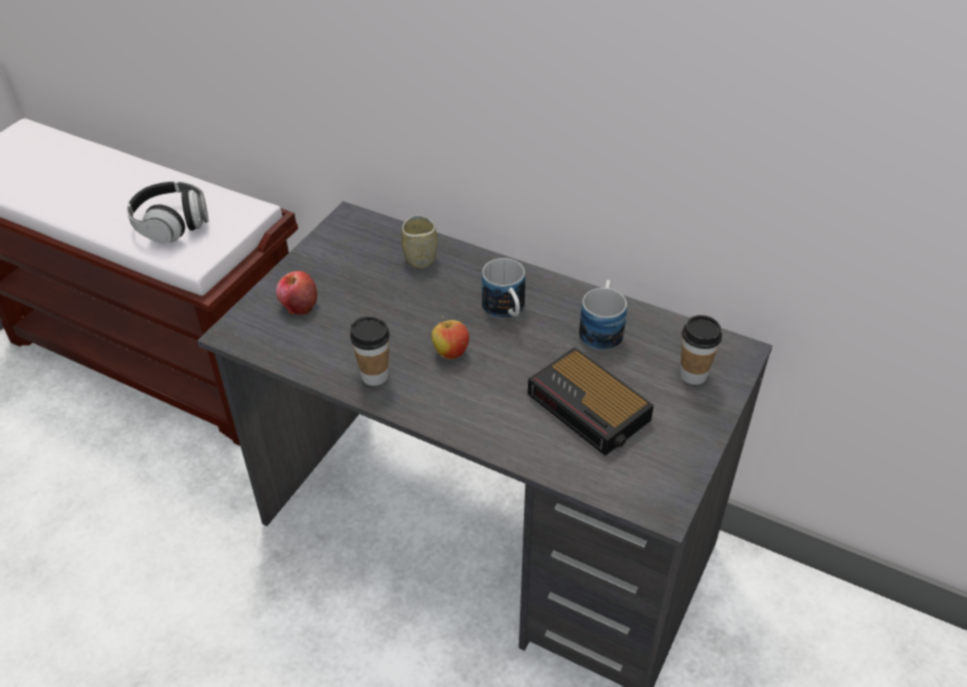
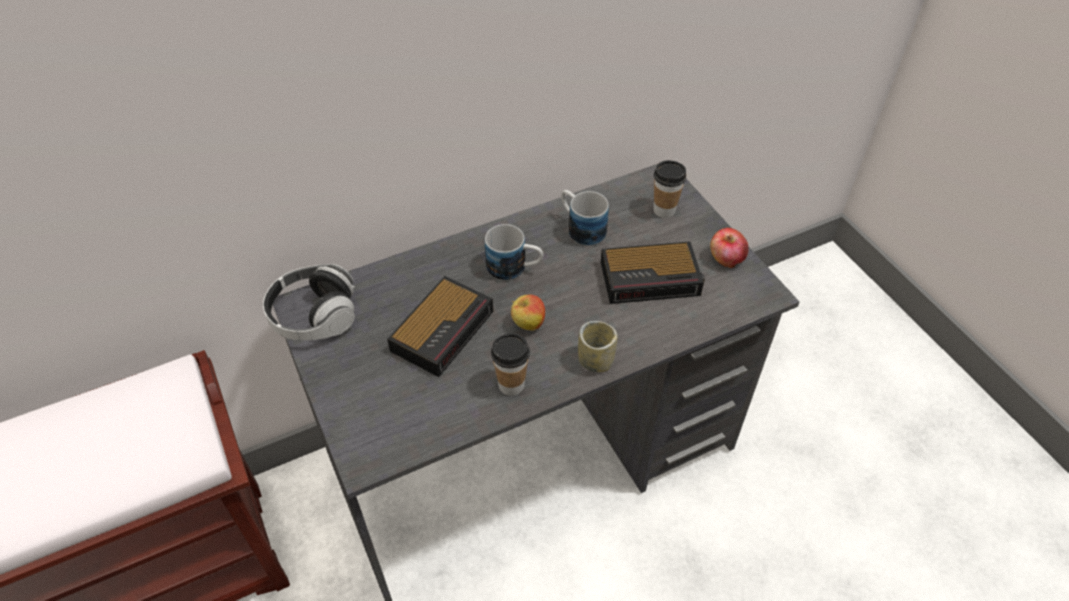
camera: 55 degrees left, 5 degrees up
(172, 224) = (117, 452): headphones -> headphones (314, 316)
(299, 305) = (377, 395): apple -> apple (726, 258)
(397, 306) = (444, 329): none -> alarm clock
(420, 258) = (402, 286): cup -> cup (595, 361)

